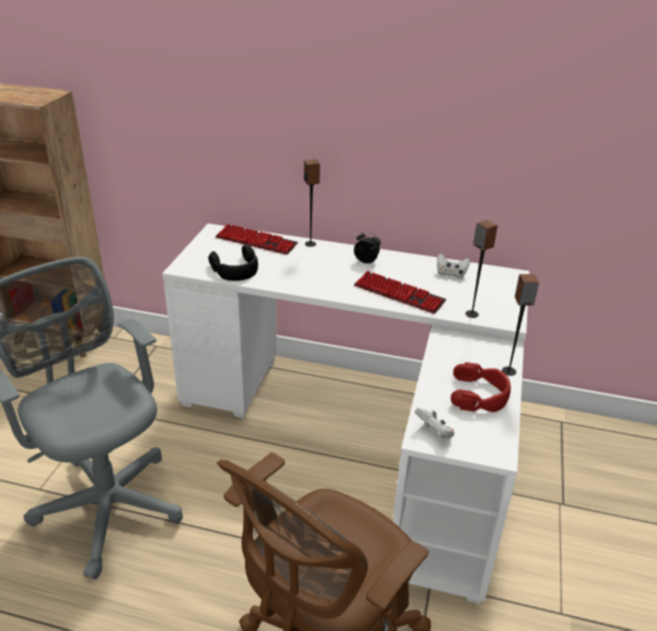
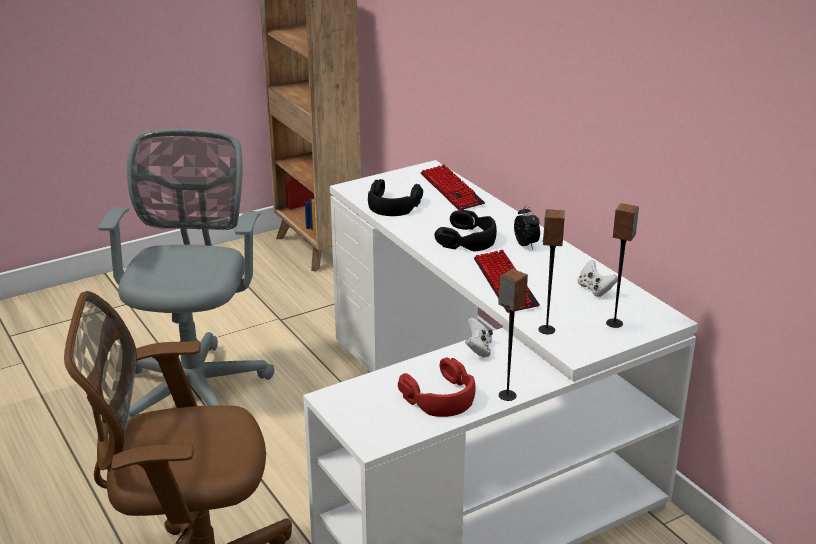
camera: 45 degrees right, 5 degrees down
(310, 244) = (499, 210): speaker -> speaker (614, 323)
(327, 273) = (468, 239): none -> black headphones
(434, 433) = (348, 400): white game controller -> white game controller (478, 349)

